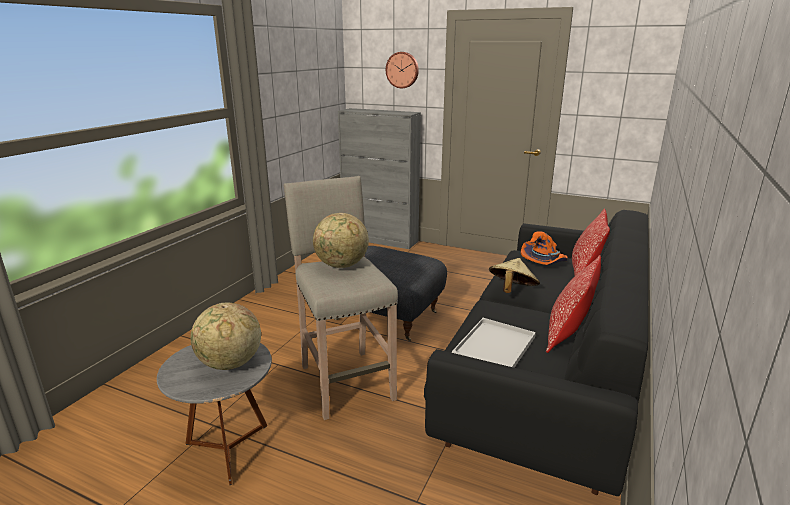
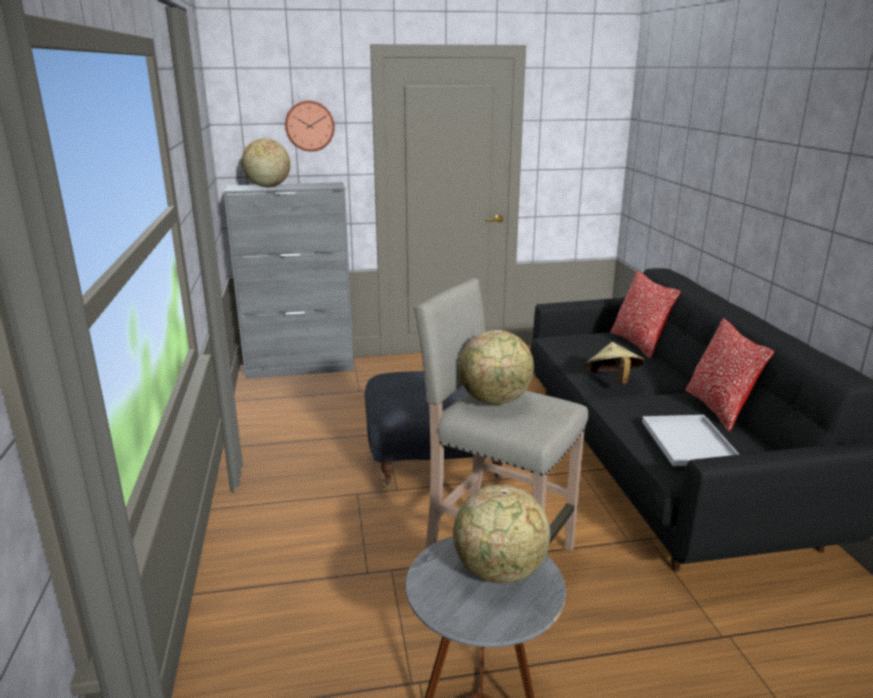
camera: 35 degrees left, 0 degrees up
(367, 110) = (267, 187): none -> globe
(544, 262) = (593, 343): orange hat -> none

